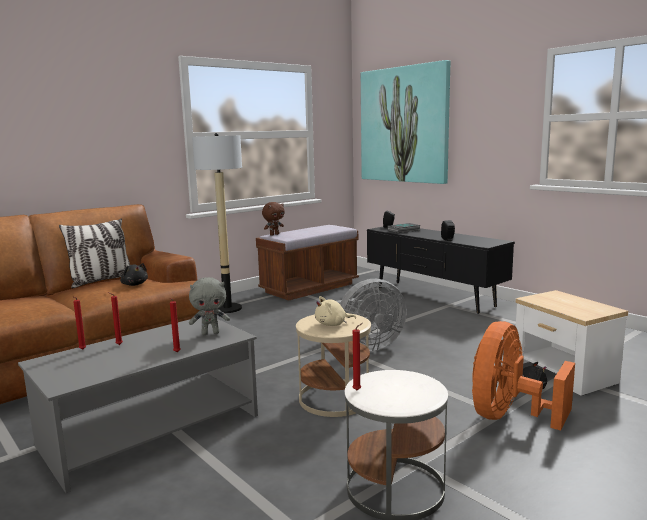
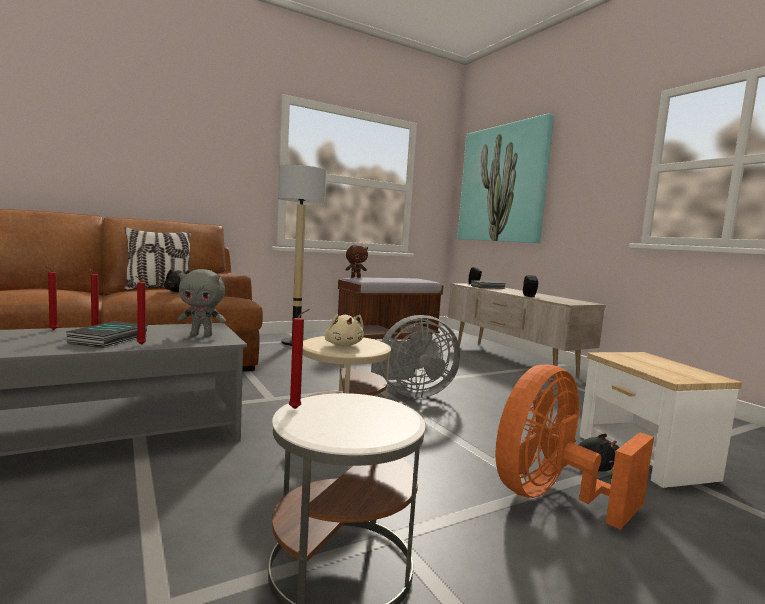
camera: 10 degrees right, 5 degrees down
(145, 352) = (110, 339): none -> book
(332, 324) = (343, 345): beige plush toy -> beige plush toy turned 105 degrees counterclockwise
(433, 297) = (511, 360): black tv stand -> beige tv stand

